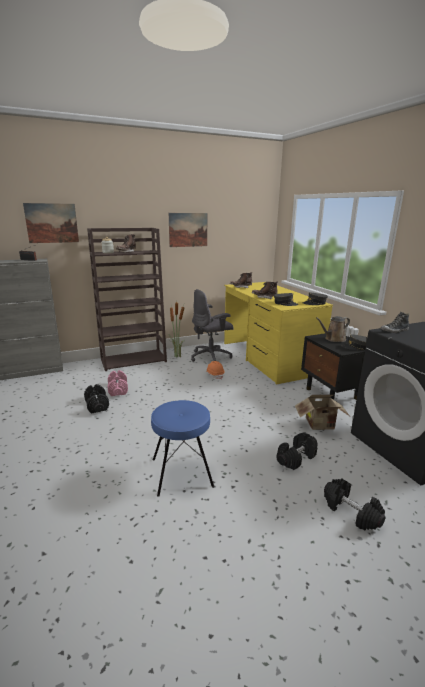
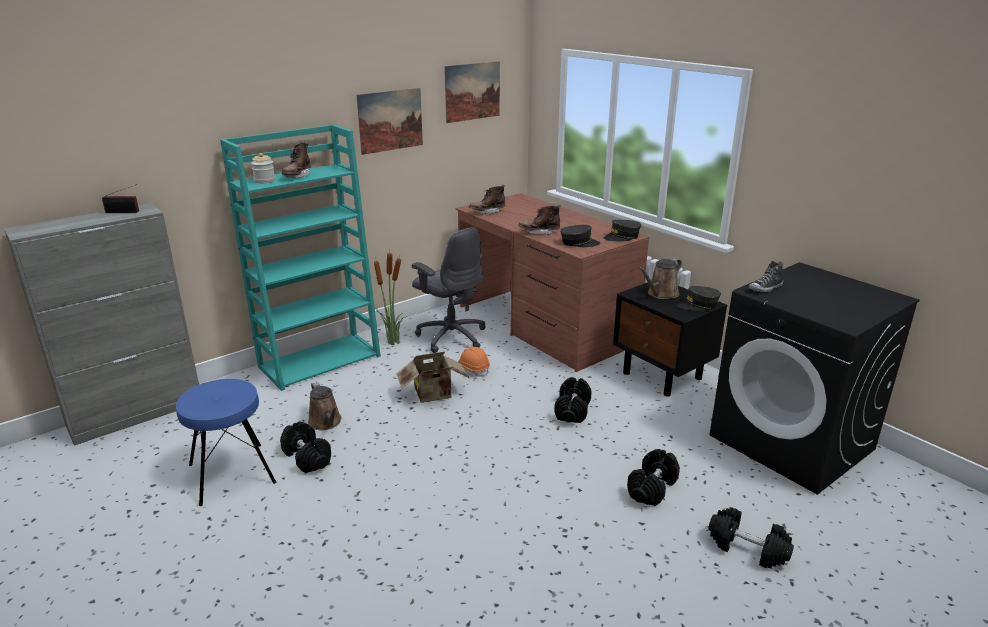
camera: 15 degrees left, 5 degrees up
(52, 223) = (155, 137): picture -> picture (472, 91)
(118, 389) = (326, 422): pink dumbbell -> brown watering can
(134, 360) = (320, 361): brown bookcase -> turquoise bookcase
(181, 472) = (503, 542): blue stool -> blue stool (231, 474)
(211, 357) = (451, 336): grey office chair -> grey office chair turned 90 degrees counterclockwise
(264, 404) = (572, 410): none -> black dumbbell
(268, 358) = (544, 325): yellow desk -> brown desk
(321, 425) = (666, 430): cardboard box -> cardboard box (434, 395)

